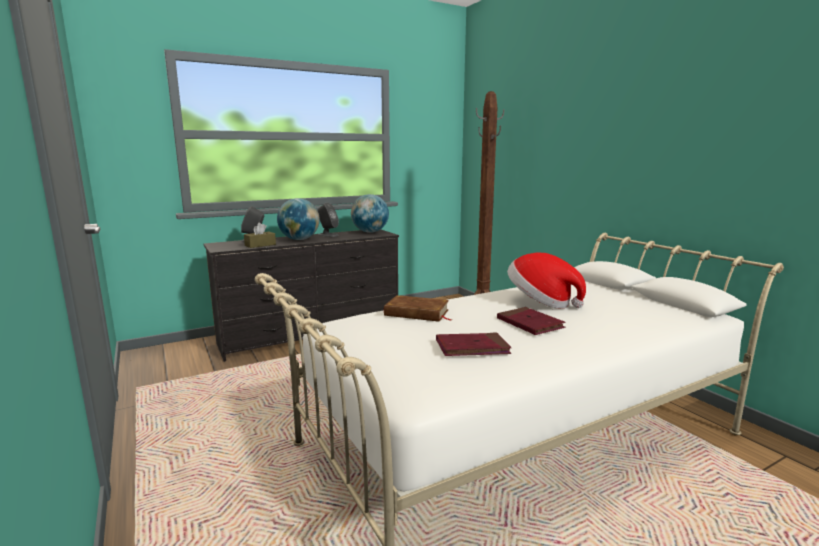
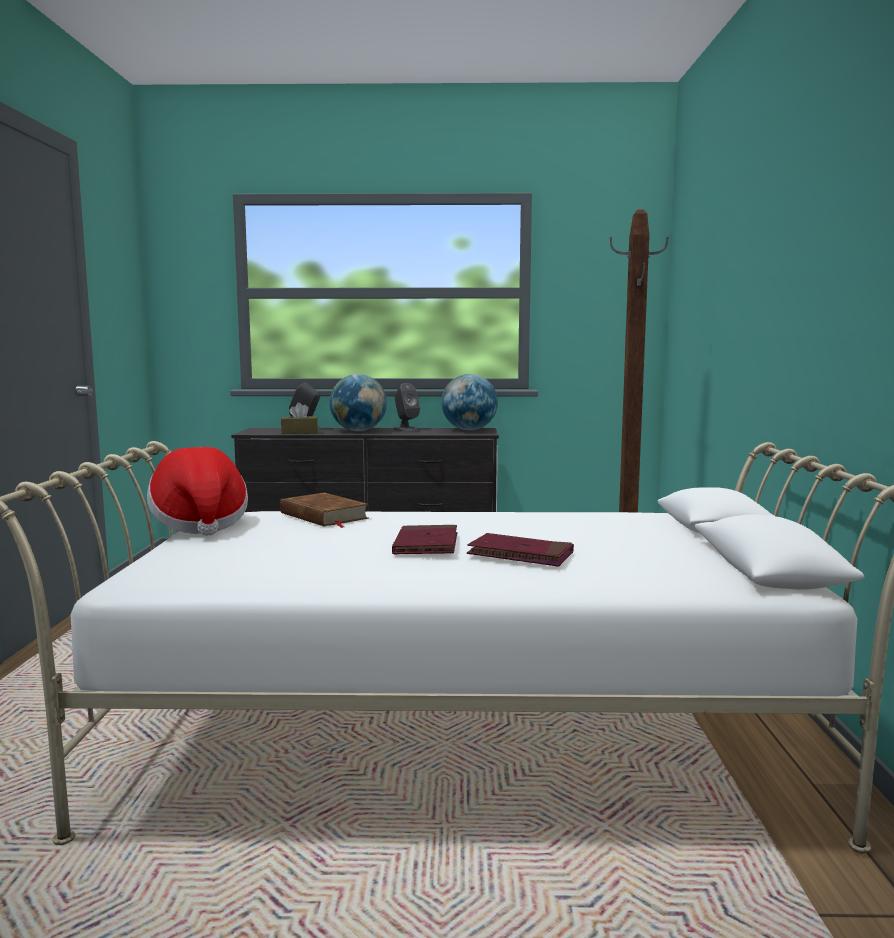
camera: 30 degrees right, 5 degrees down
(472, 348) = (288, 553): red book -> red book (520, 555)
(541, 302) = (515, 528): hat -> hat (200, 524)

